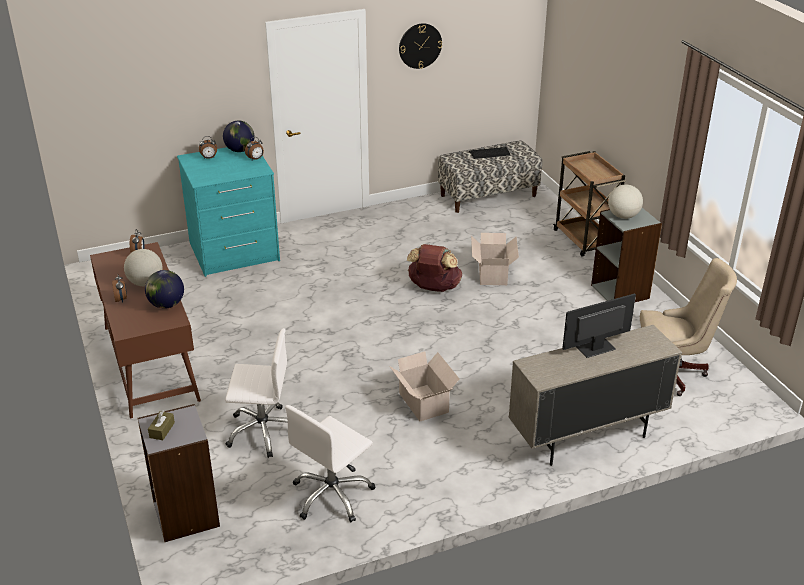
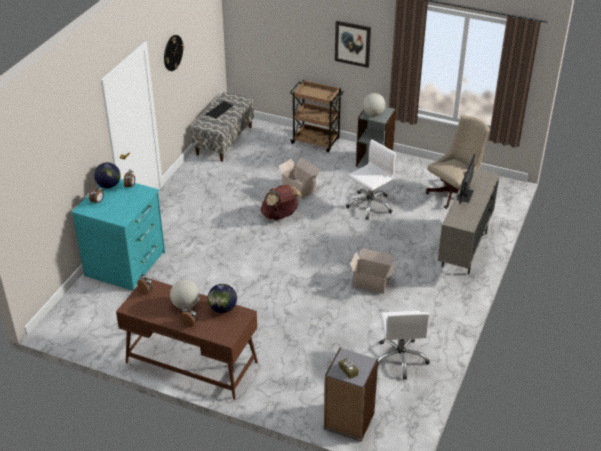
camera: 45 degrees left, 5 degrees up
(263, 431) = (317, 353): white office chair -> white office chair (369, 205)
(645, 112) = (352, 43): none -> picture

